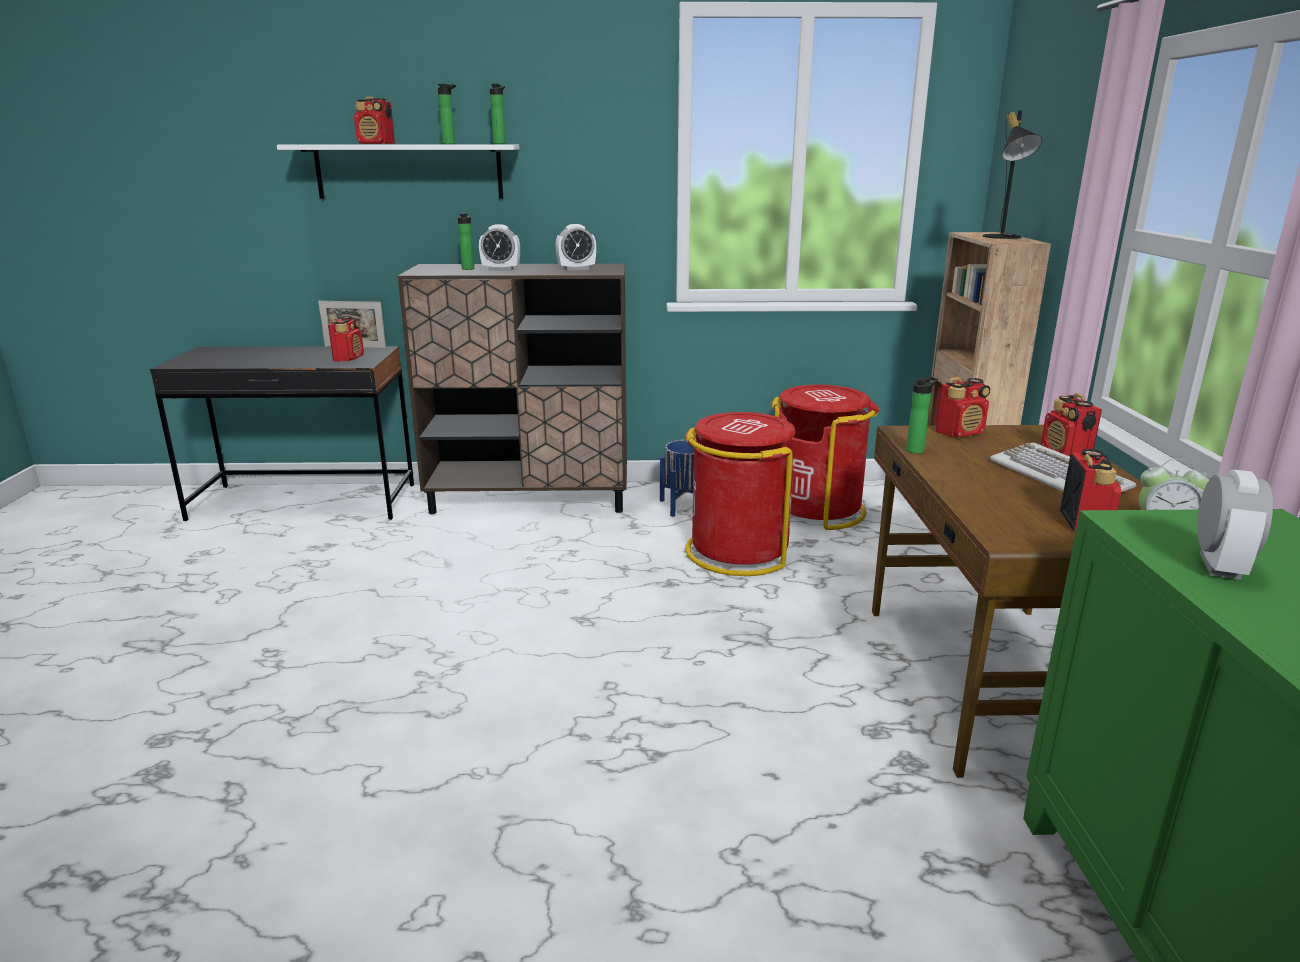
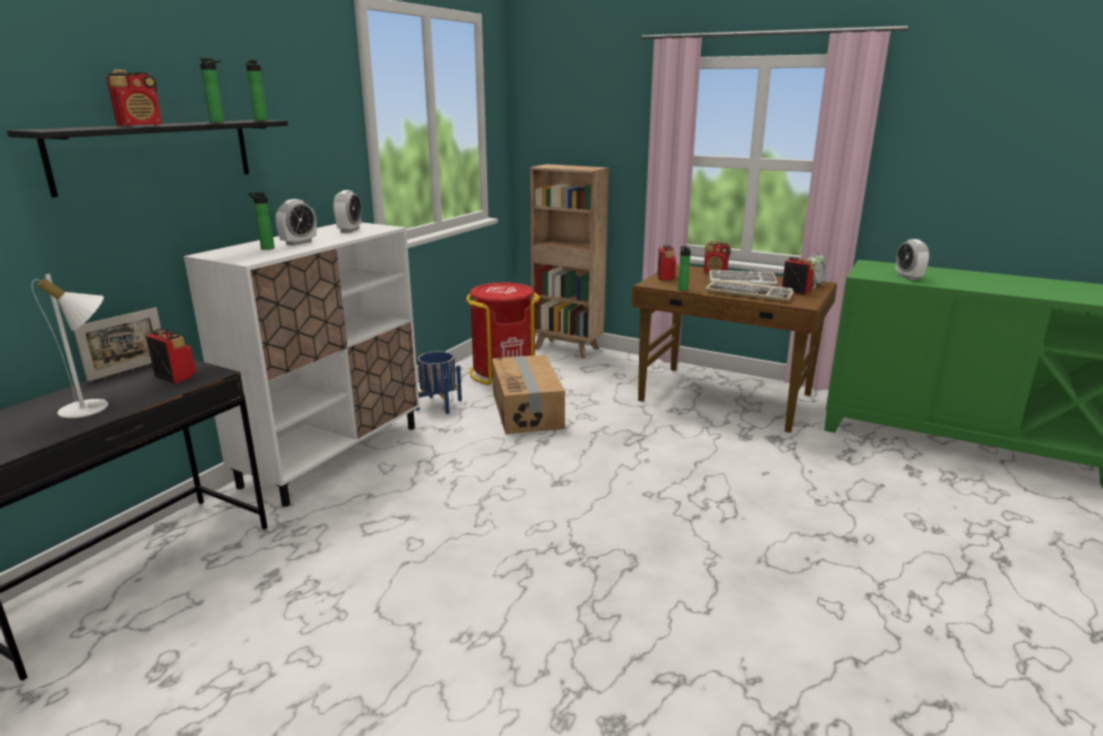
camera: 60 degrees left, 0 degrees up
(276, 359) = (93, 408): none -> white table lamp
(409, 171) = (155, 154): white shelf -> black shelf
(530, 499) = (333, 455): brown cabinet -> white cabinet
(737, 551) = (527, 410): red trash can -> cardboard box
(985, 492) = (749, 294): none -> keyboard
(1003, 237) = (573, 166): black table lamp -> none
(1219, 566) = (908, 277): alarm clock -> alarm clock turned 150 degrees counterclockwise

